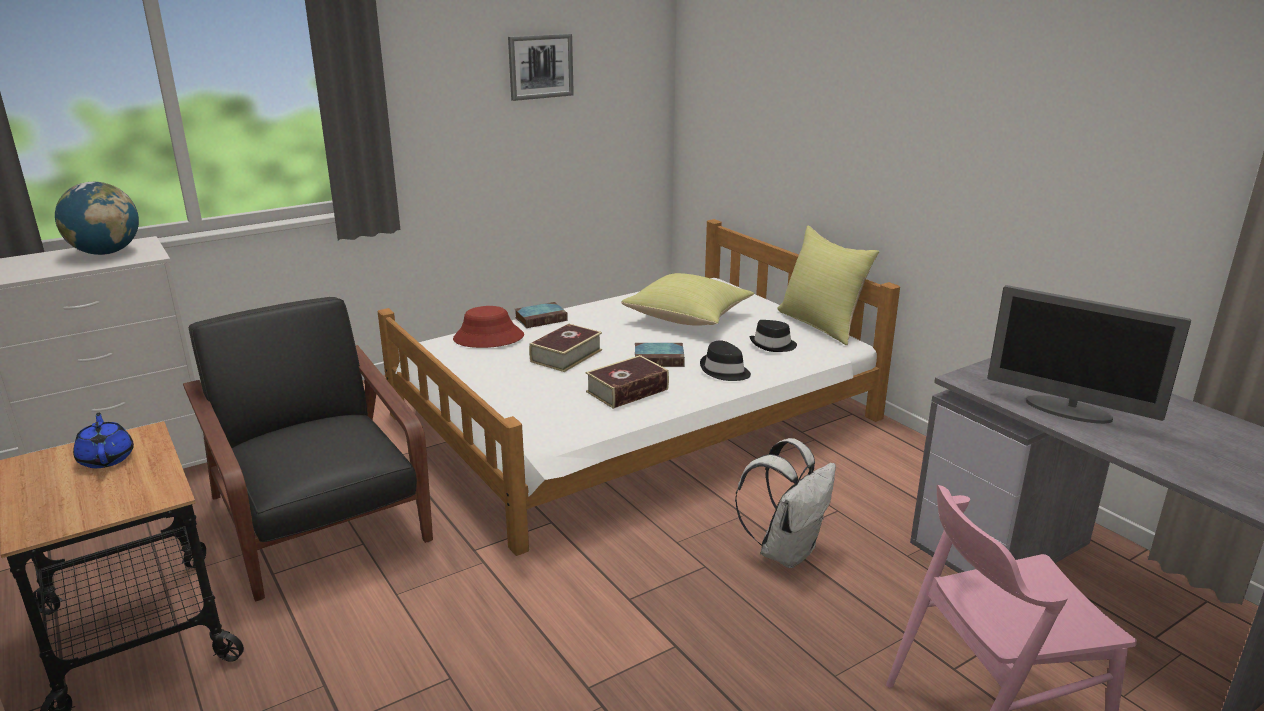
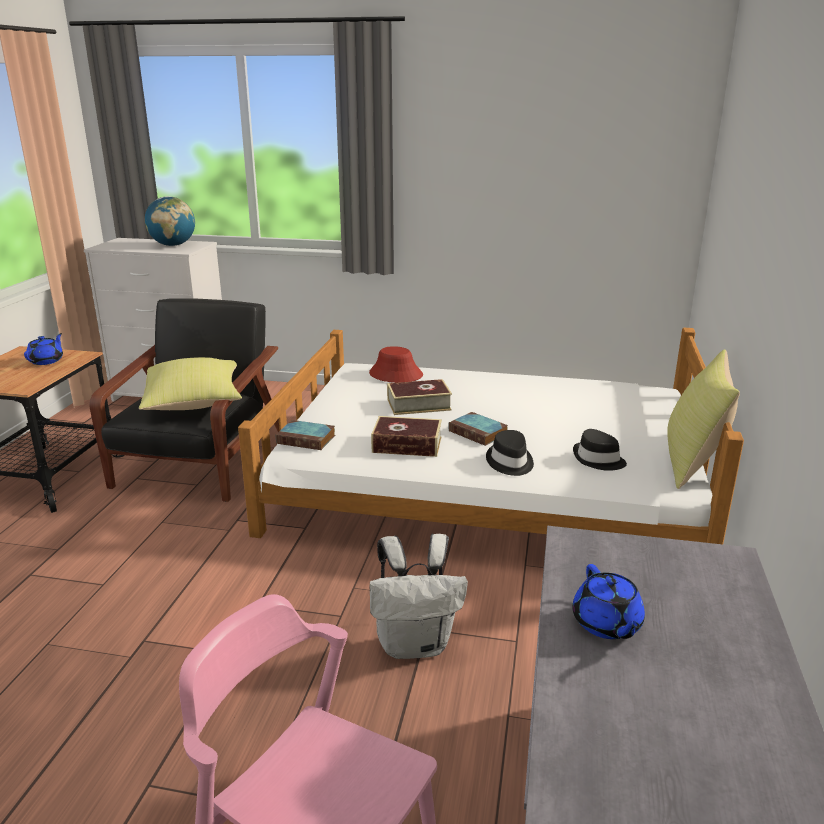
camera: 45 degrees right, 0 degrees up
(540, 66) = (548, 149): picture -> none
(541, 318) = (457, 373): book -> book (307, 439)
(689, 318) = (570, 412): yellow pillow -> yellow pillow (195, 403)
(1069, 410) = (607, 624): monitor -> blue teapot

